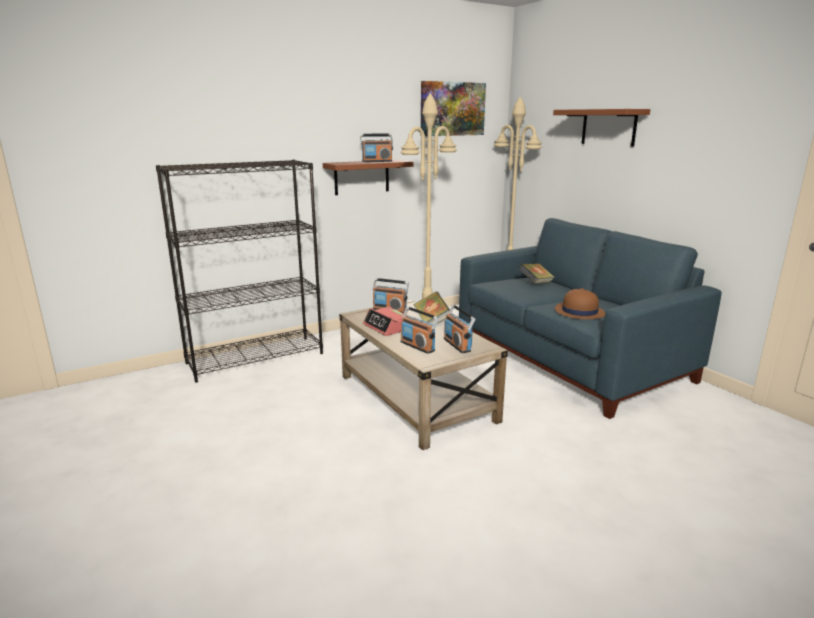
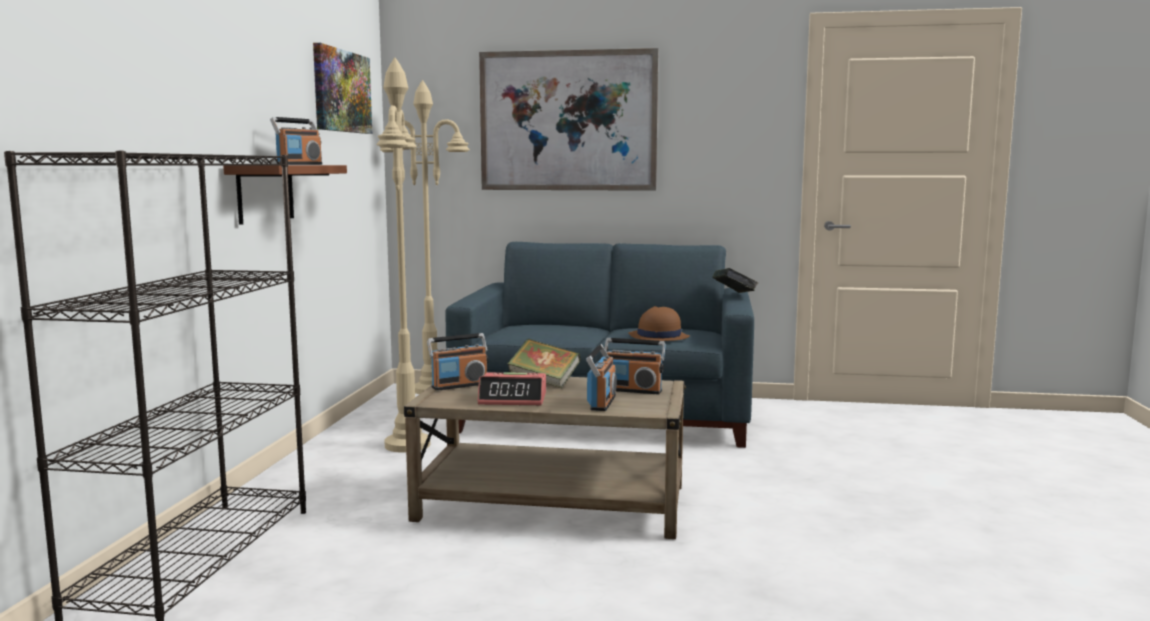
camera: 50 degrees left, 10 degrees down
(418, 346) = (602, 403): radio -> radio turned 75 degrees counterclockwise
(535, 284) = (544, 327): book -> book (734, 296)
(608, 127) = (567, 121): brown shelf -> picture

